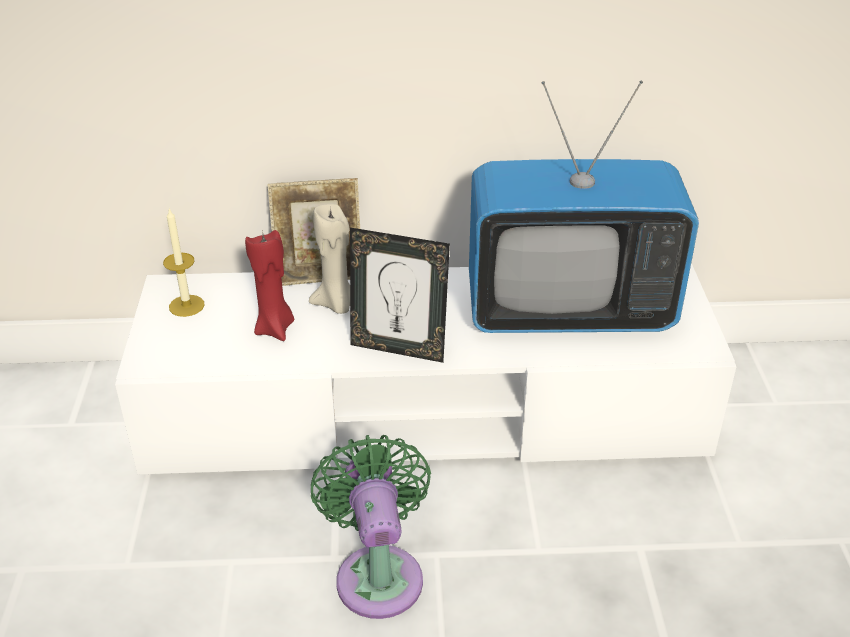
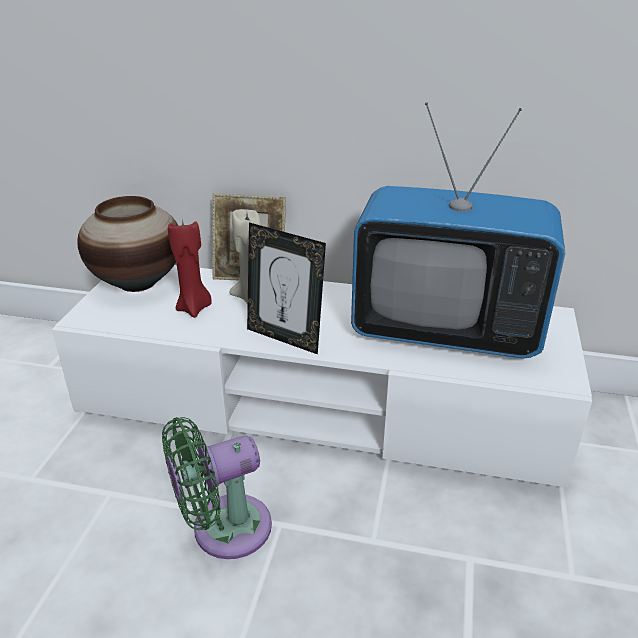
camera: 15 degrees right, 5 degrees down
(186, 305) = (138, 283): candle -> vase
(378, 573) = (223, 529): green fan -> green fan turned 120 degrees counterclockwise

